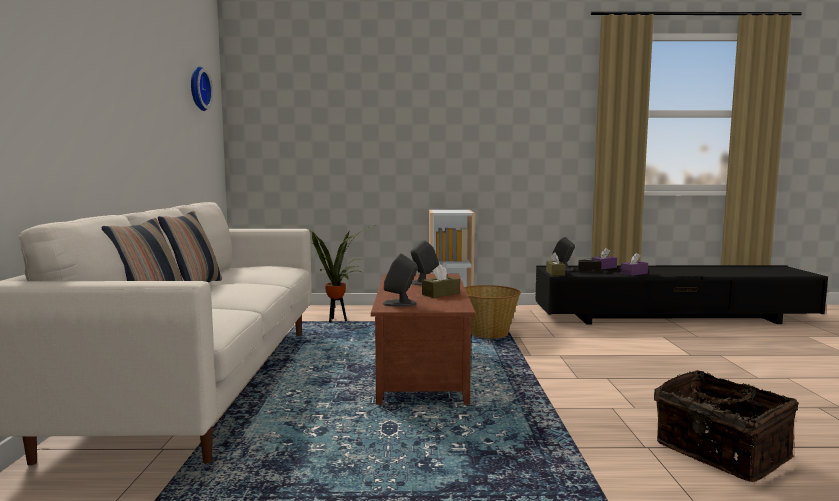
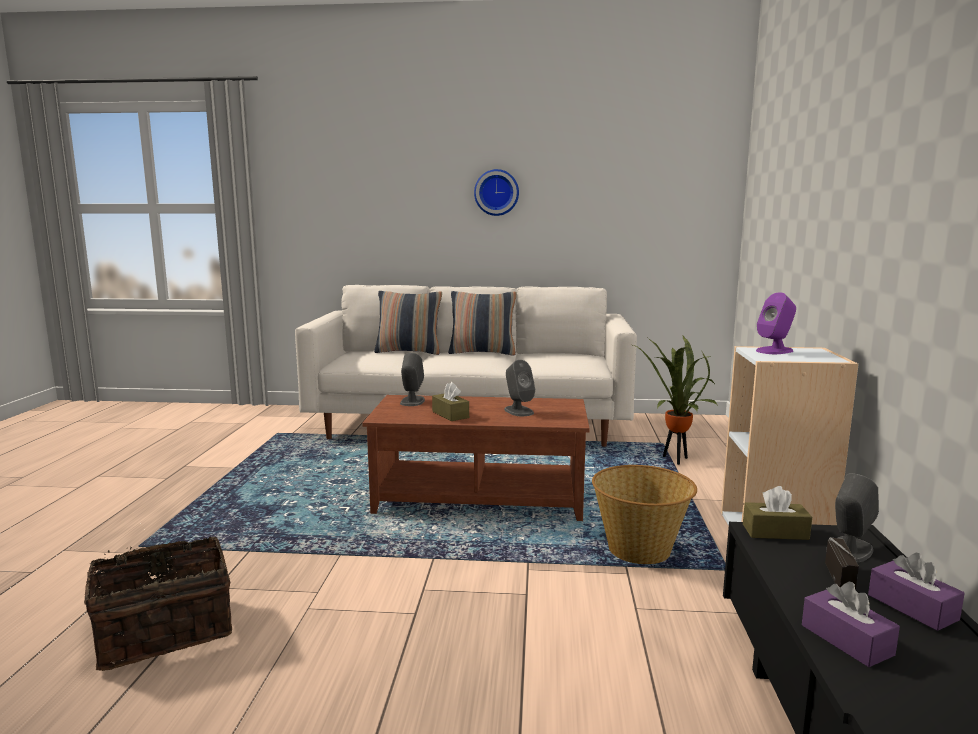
camera: 95 degrees right, 5 degrees up
(197, 88) = (662, 166): wall clock -> wall clock (496, 192)
(443, 211) = (774, 351): none -> purple speaker

